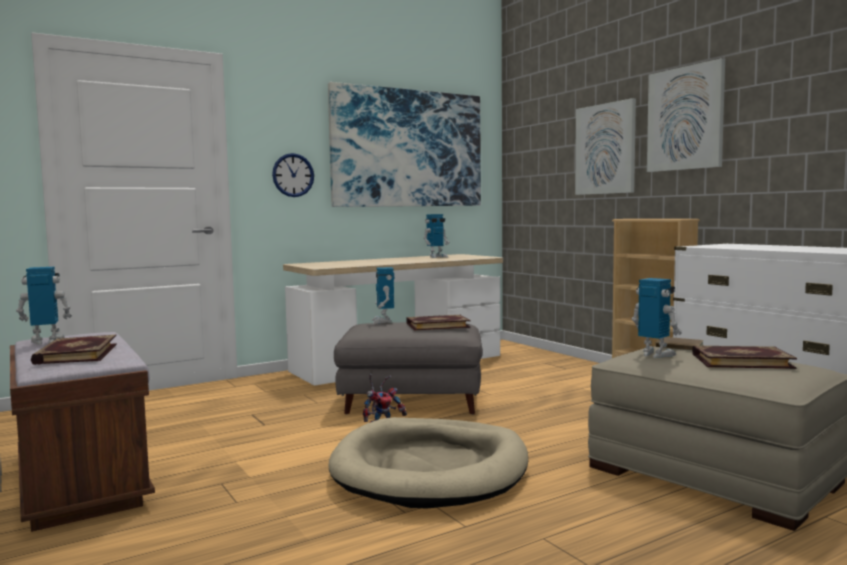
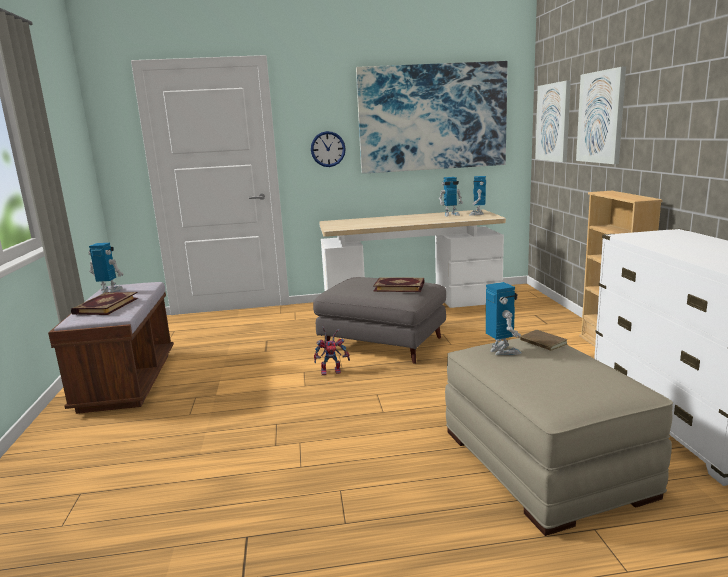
camera: 25 degrees right, 10 degrees up
(383, 321) = (367, 277): toy robot -> toy robot (477, 214)
(430, 469) = (330, 411): beige dog bed -> none
(685, 118) = (662, 91): picture -> picture (553, 122)
(741, 360) = (568, 370): book -> none

